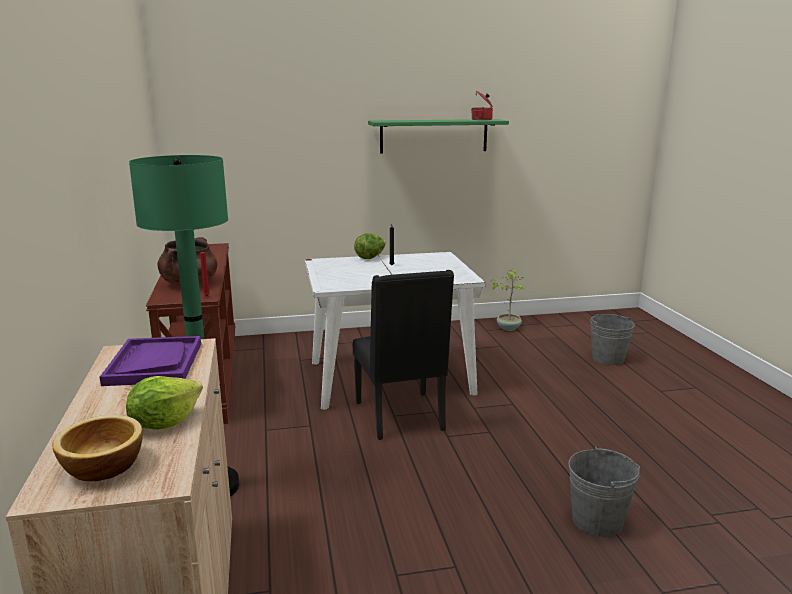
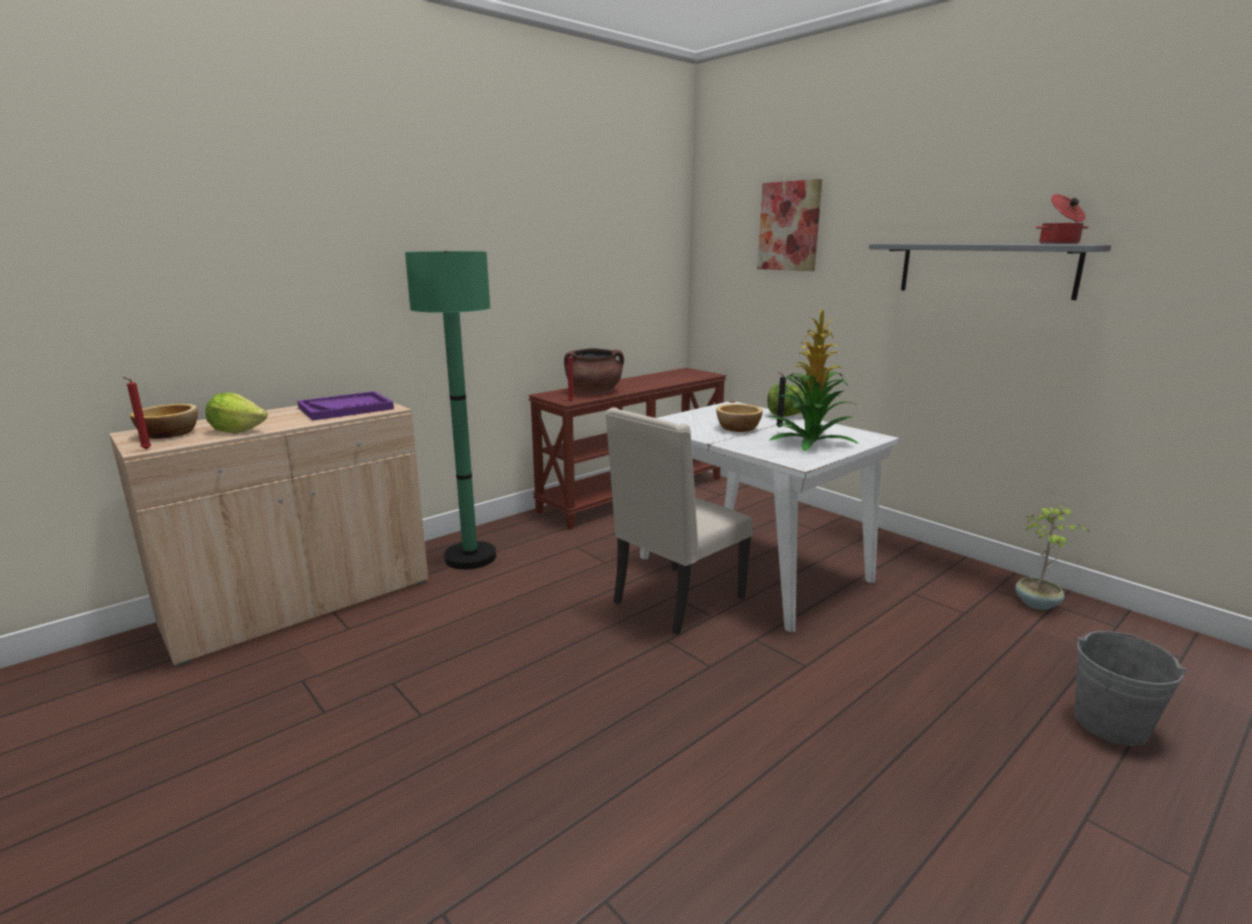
camera: 60 degrees right, 0 degrees up
(172, 480) = (145, 450): none -> red candle
(275, 107) = (789, 226): none -> picture
(378, 273) = (739, 428): none -> bowl
(401, 417) = (676, 601): black chair -> beige chair
(431, 267) = (809, 441): none -> potted plant
(434, 136) = (985, 269): green shelf -> grey shelf
(597, 521) = (574, 810): grey bucket -> none

